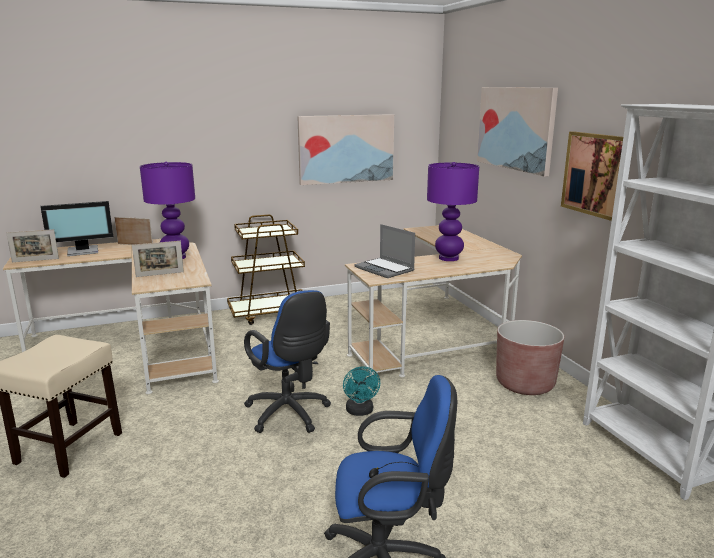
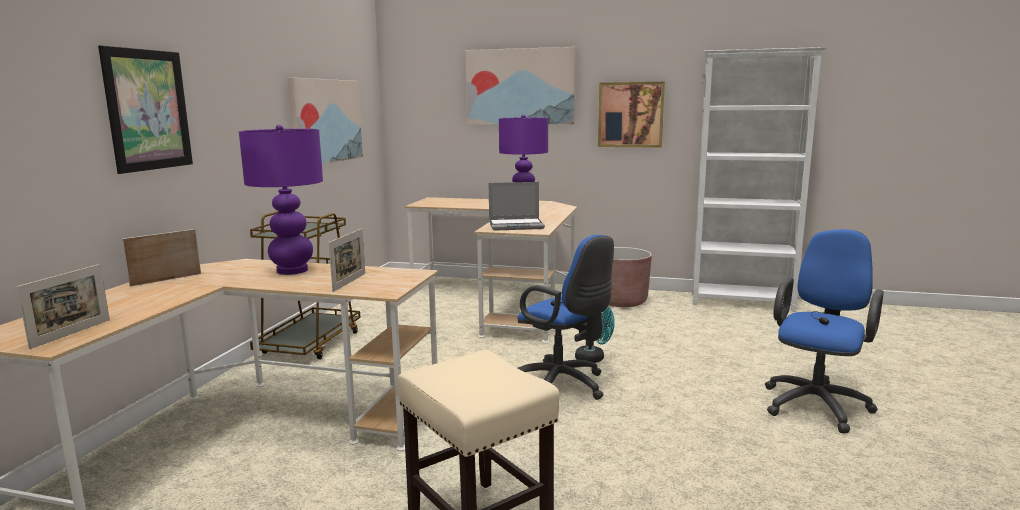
camera: 55 degrees left, 5 degrees down
(83, 251) = (112, 305): monitor -> none
(154, 142) = (148, 110): none -> picture
(290, 415) = (563, 386): blue office chair -> blue office chair turned 45 degrees clockwise

